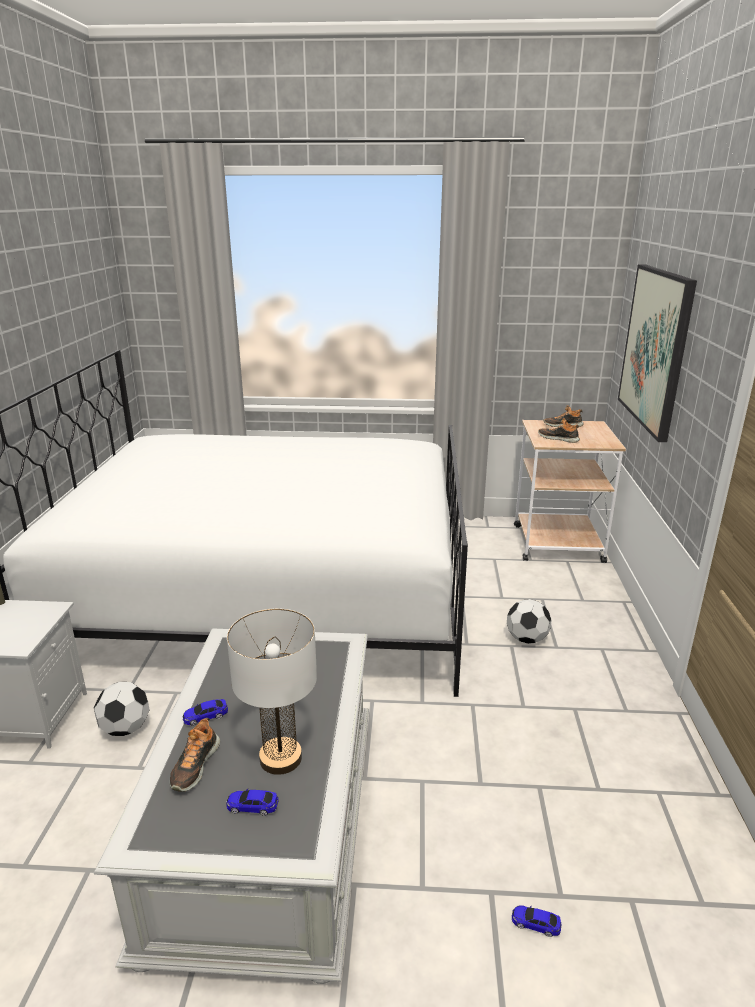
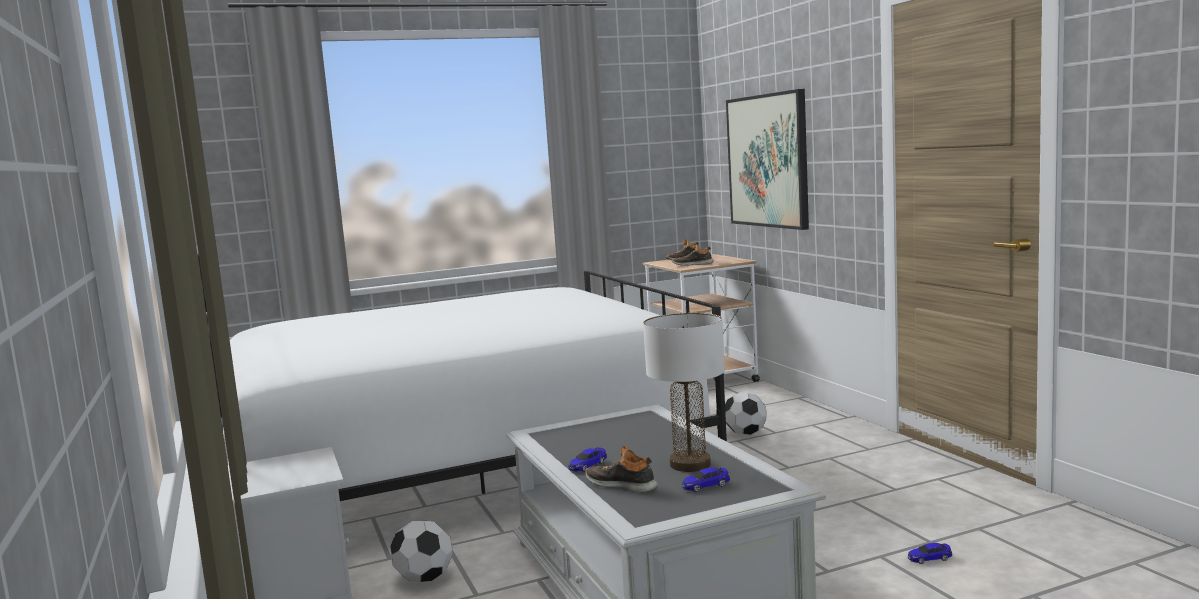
camera: 25 degrees left, 15 degrees down
(194, 765) = (622, 485): shoe -> shoe turned 135 degrees clockwise

